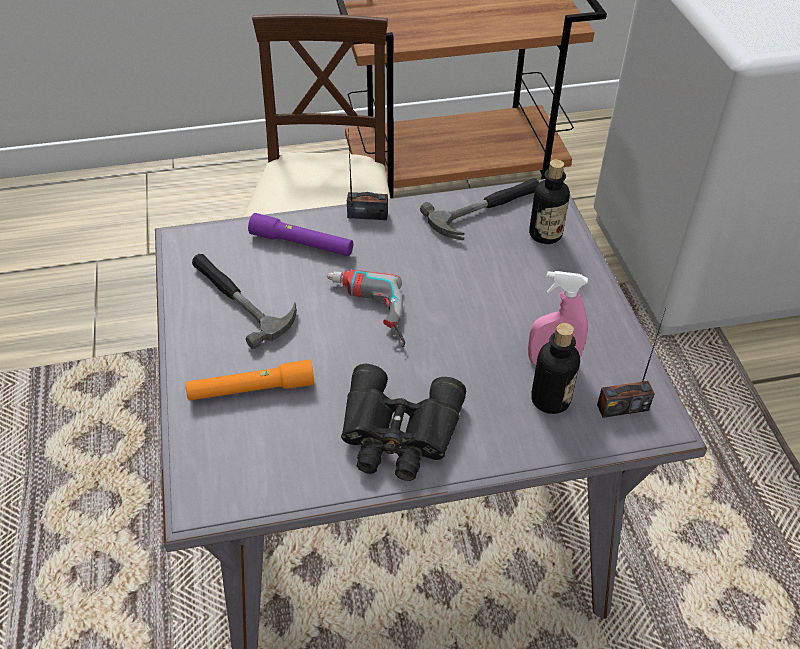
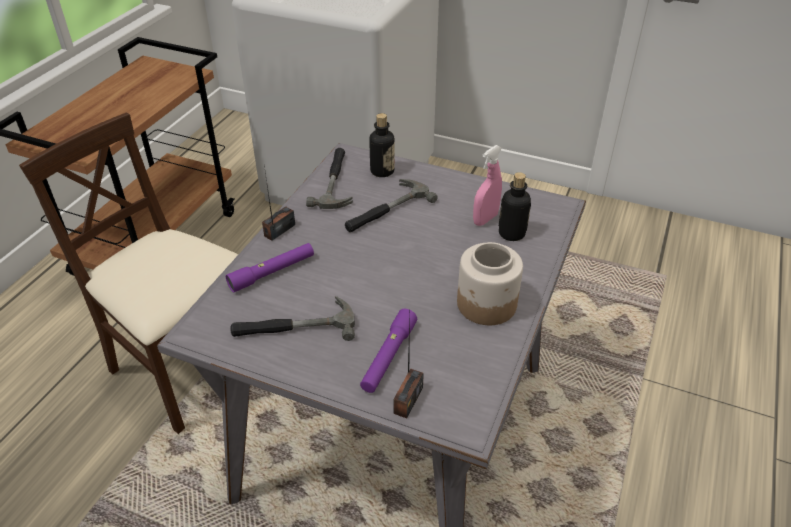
camera: 55 degrees left, 5 degrees down
(251, 389) = (388, 357): orange flashlight -> purple flashlight
(365, 313) = (371, 273): power drill -> none
(398, 434) = (486, 305): black binoculars -> jar
(479, 272) = (386, 210): none -> hammer
(622, 407) = (538, 211): radio -> radio (408, 400)

